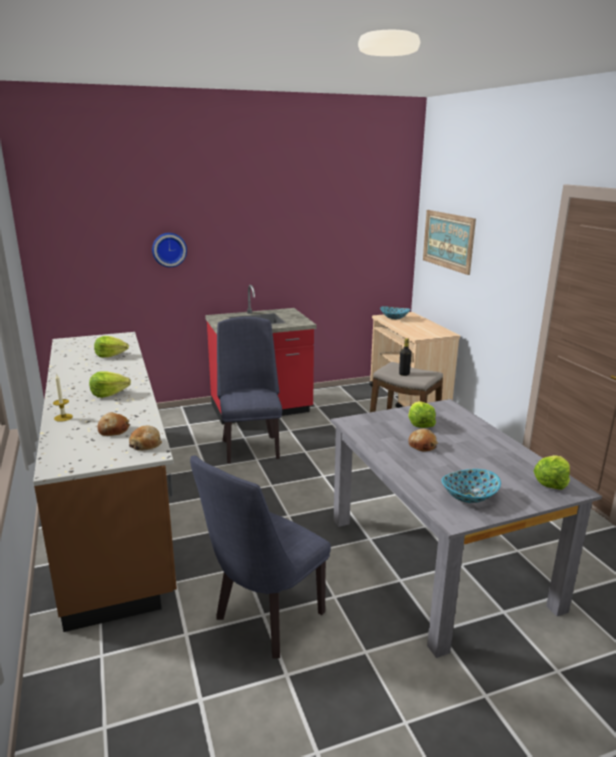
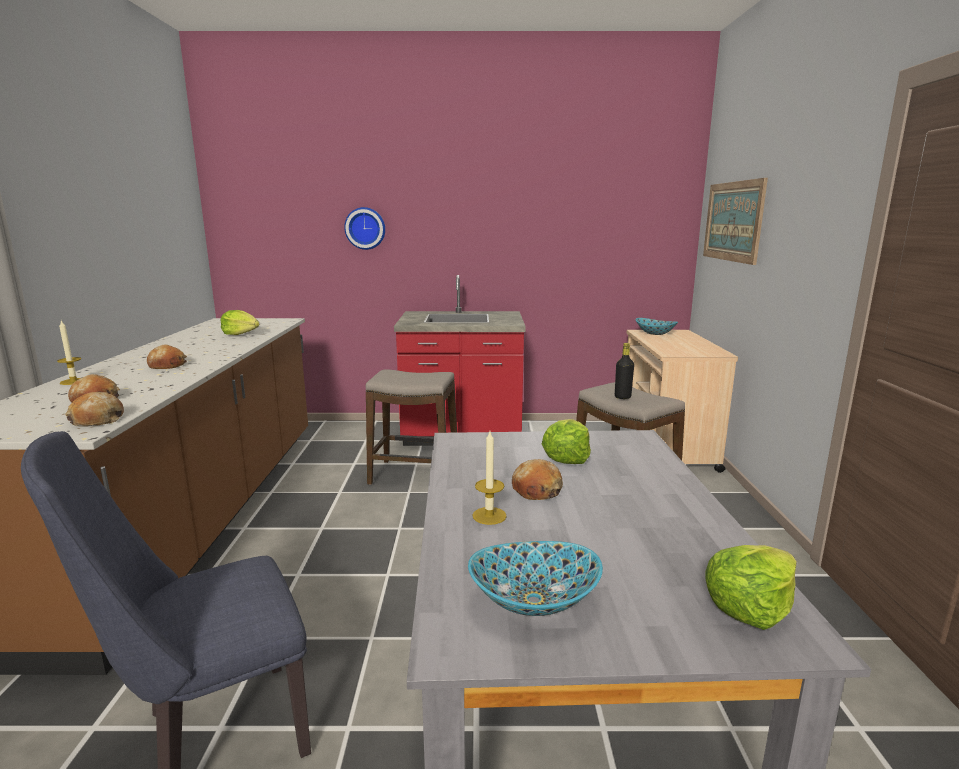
camera: 20 degrees right, 5 degrees down
(109, 394) = (167, 365): lettuce -> bread
(250, 446) = (414, 475): blue chair -> stool
(413, 463) = (489, 516): none -> candle

